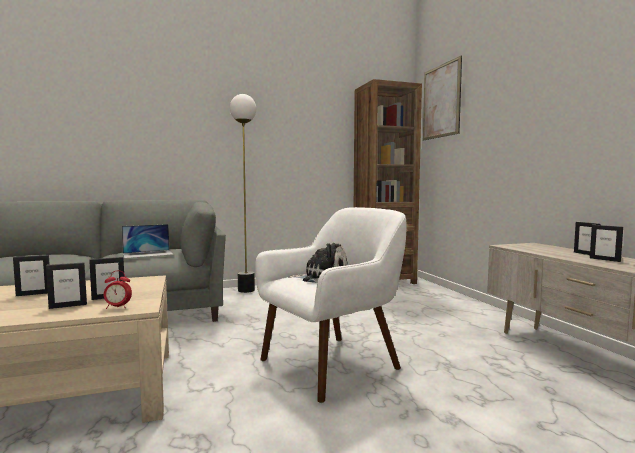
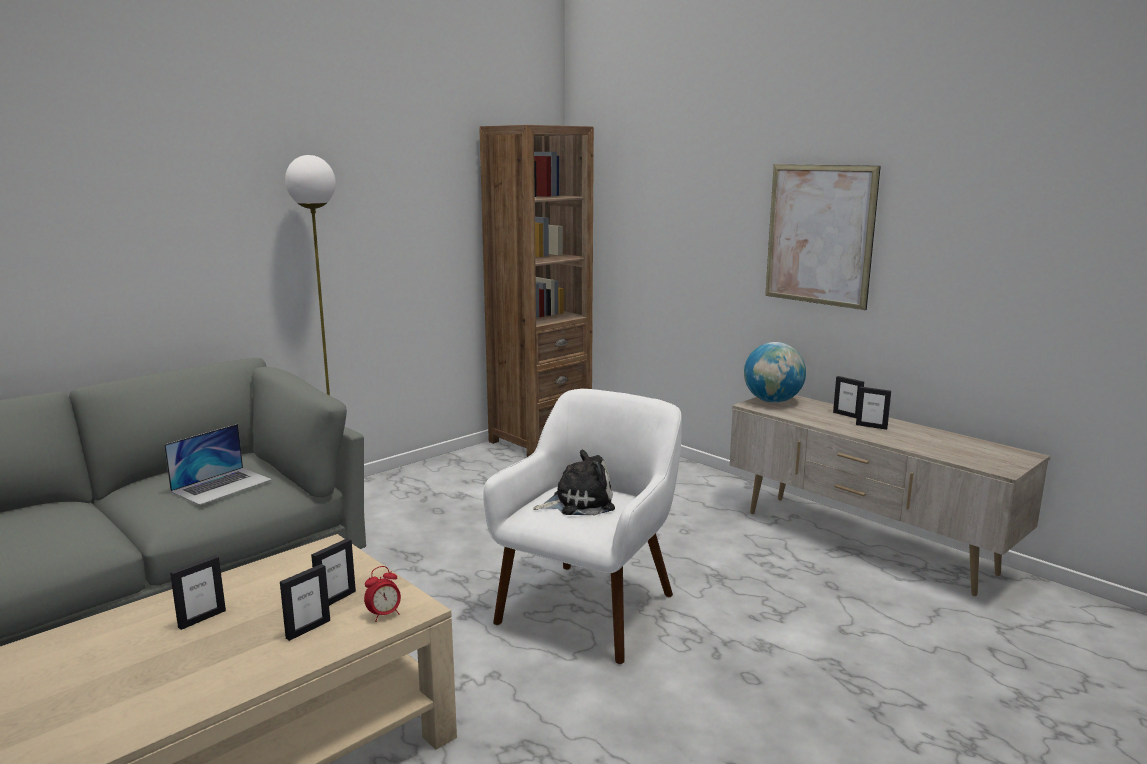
camera: 25 degrees left, 10 degrees up
(441, 101) = (621, 155): picture -> picture (819, 235)
(524, 245) = (772, 401): none -> globe

